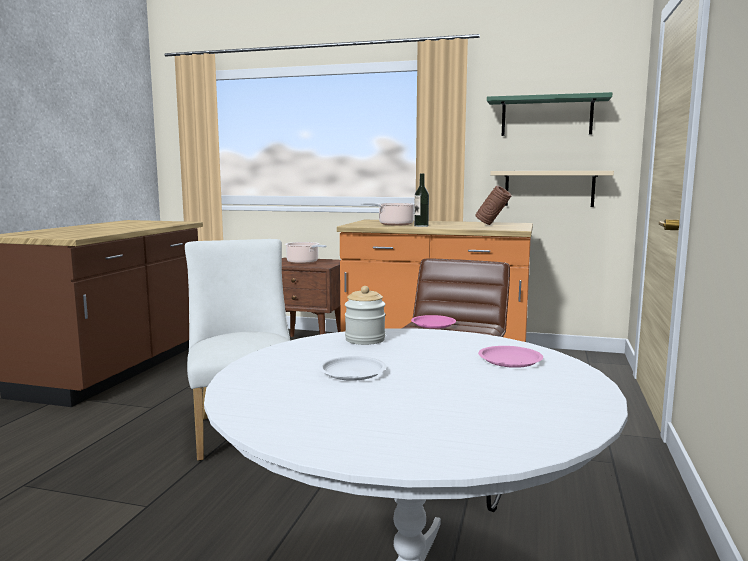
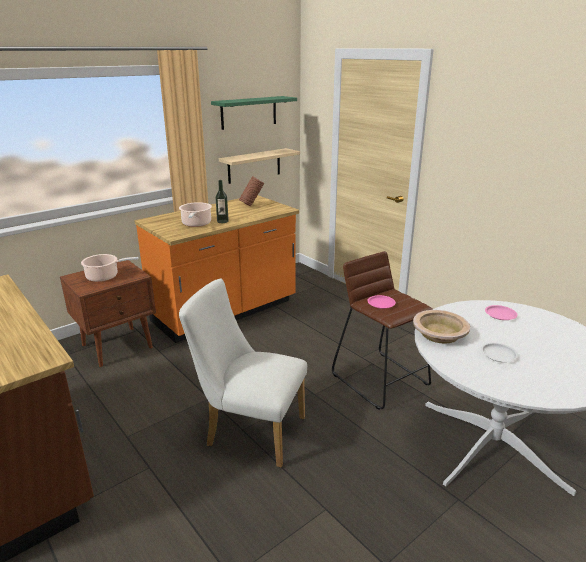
camera: 55 degrees left, 15 degrees up
(365, 339) = (439, 333): jar -> beige bowl

